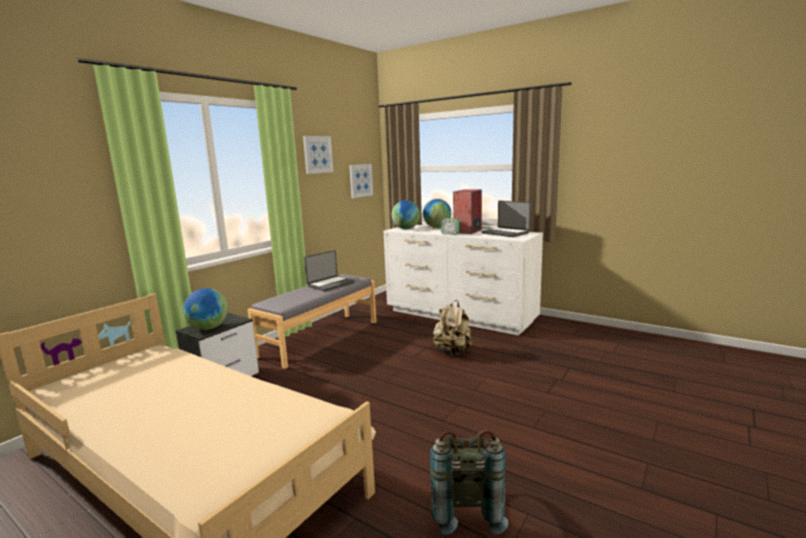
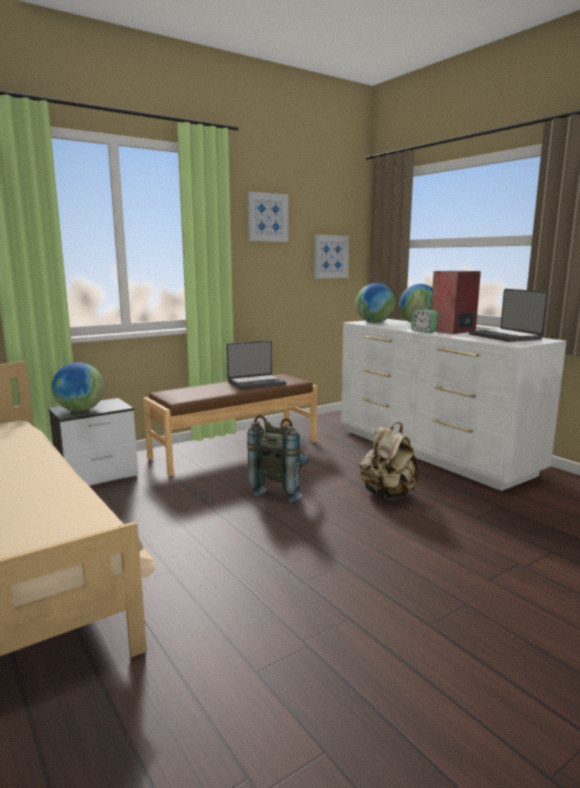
camera: 20 degrees right, 0 degrees up
(319, 338) = (234, 449): grey bench -> brown bench
(465, 509) = (240, 712): grey backpack -> grey backpack (281, 490)

